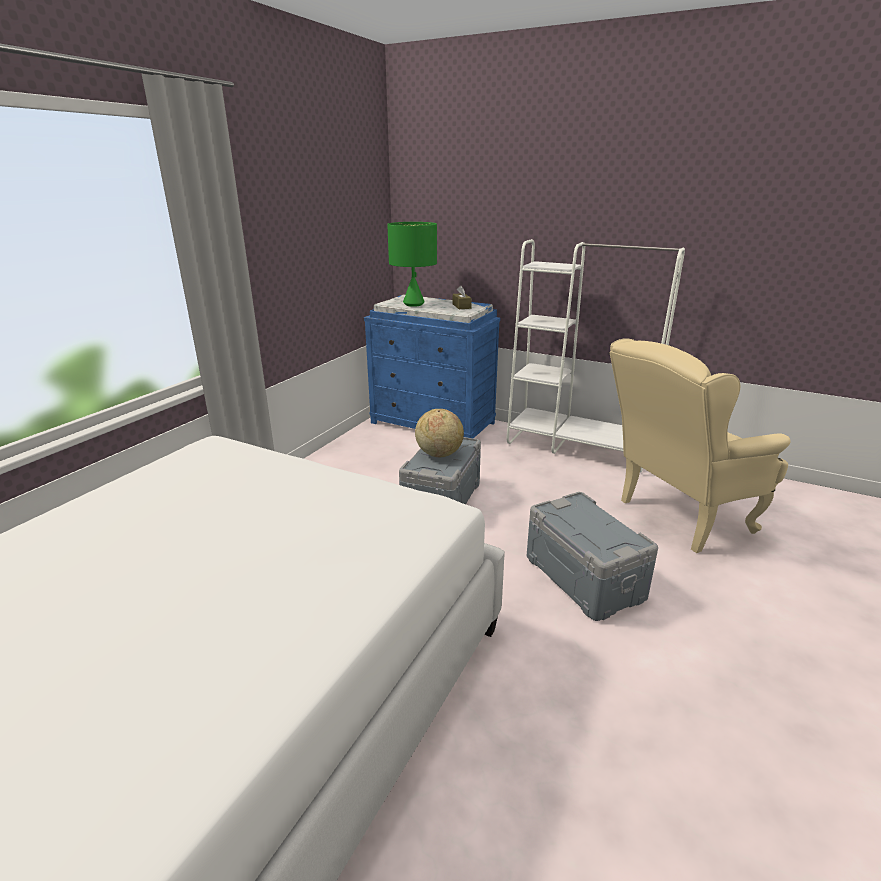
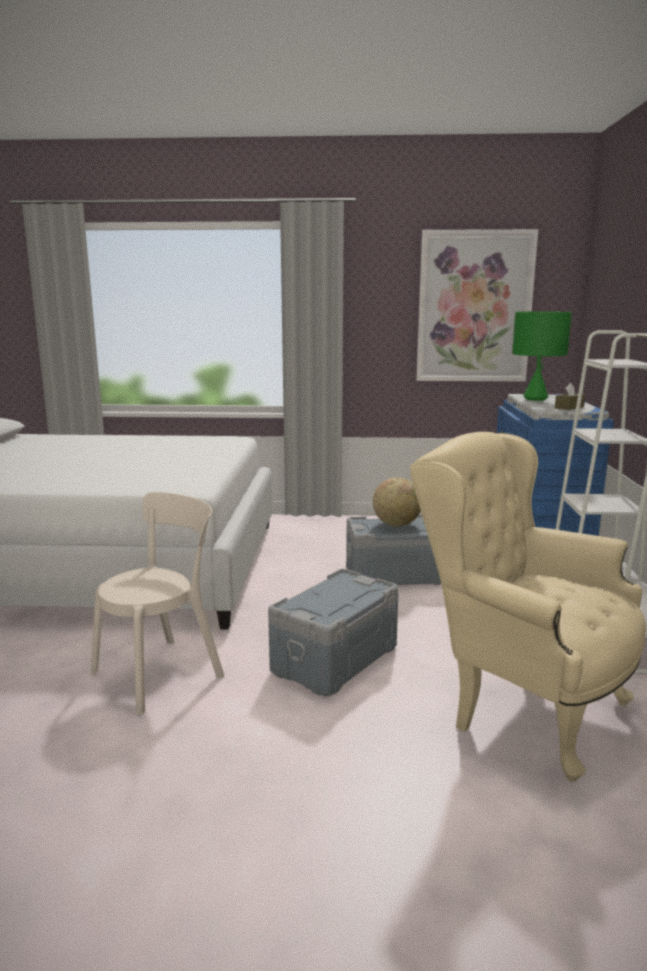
camera: 65 degrees right, 10 degrees down
(333, 221) = (474, 307): none -> picture
(570, 703) = (163, 672): none -> beige chair

